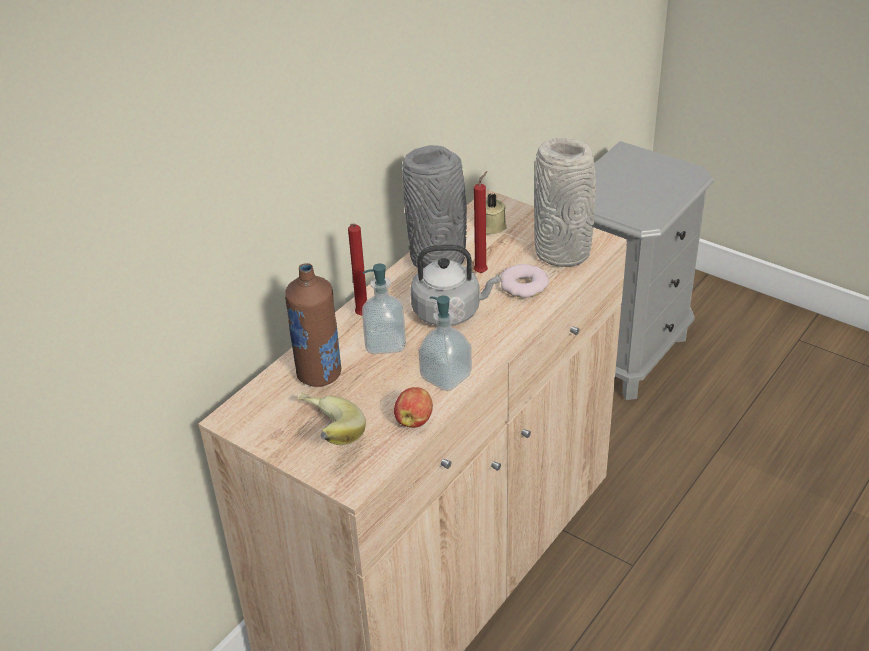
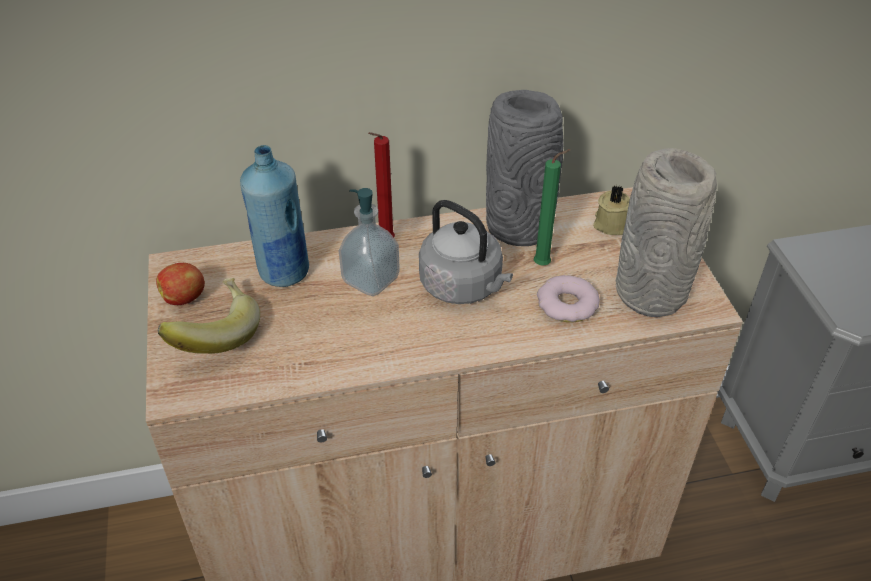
camera: 40 degrees right, 5 degrees up
(319, 374) = (283, 272): brown bottle -> blue bottle
(414, 420) = (299, 371): apple -> apple (185, 298)
(446, 377) = (378, 348): soap dispenser -> none
(482, 272) = (544, 265): red candle -> green candle

